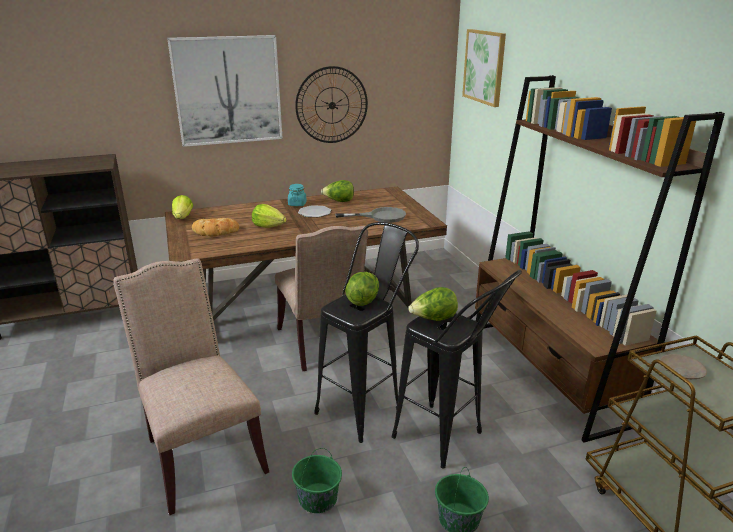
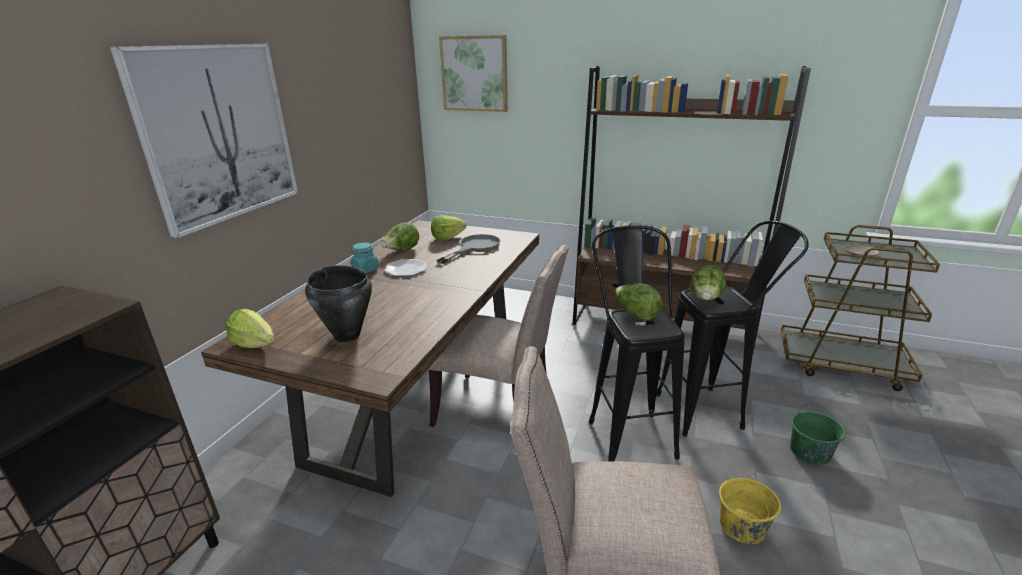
camera: 50 degrees left, 0 degrees up
(215, 231) = (347, 335): bread -> black cooking pot
(268, 226) = (395, 301): lettuce -> lettuce (447, 237)
(317, 498) = (742, 526): green bucket -> yellow bucket
(332, 105) = (333, 138): wall clock -> none

